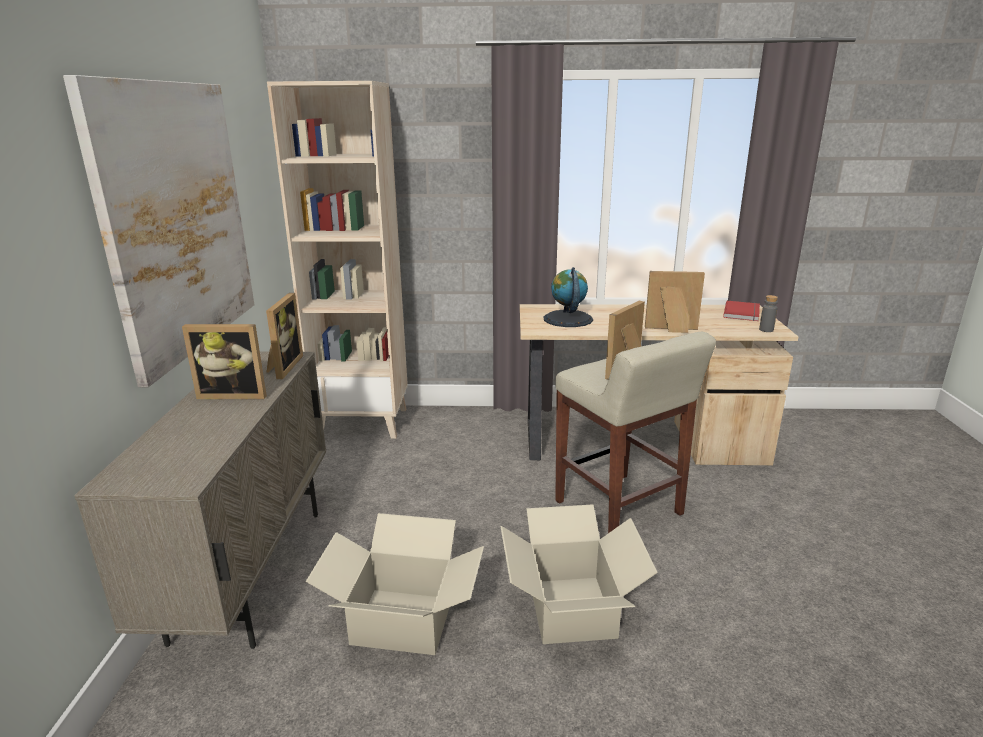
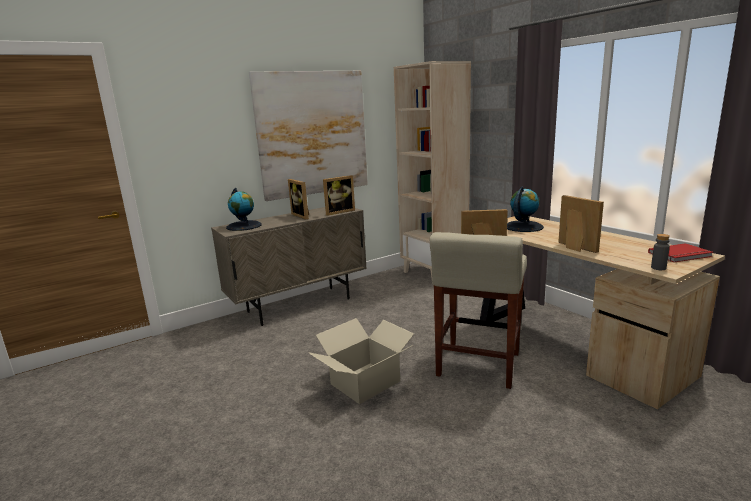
camera: 55 degrees right, 5 degrees down
(166, 458) = (244, 226): none -> globe
(402, 620) = (307, 345): cardboard box -> none

